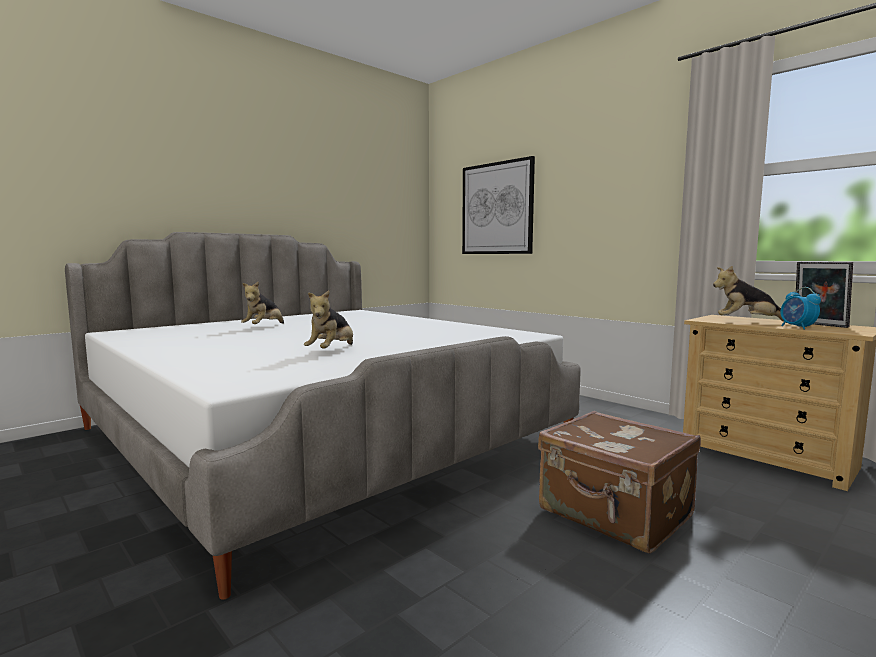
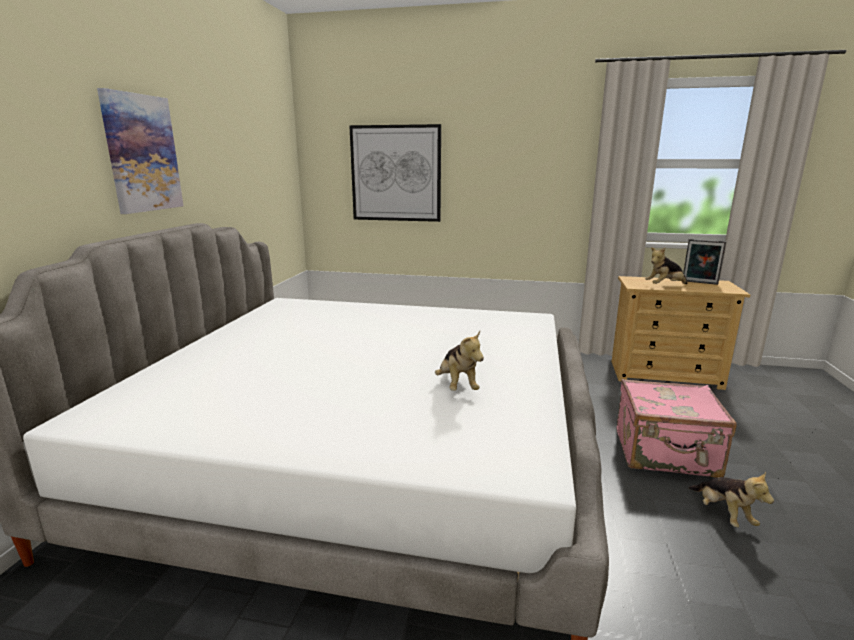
camera: 35 degrees left, 10 degrees up
(243, 180) = (142, 153): none -> picture
(264, 327) = (266, 358): plush toy -> plush toy (723, 514)
(615, 514) = (666, 454): brown suitcase -> pink suitcase
(797, 327) = (700, 289): alarm clock -> none

